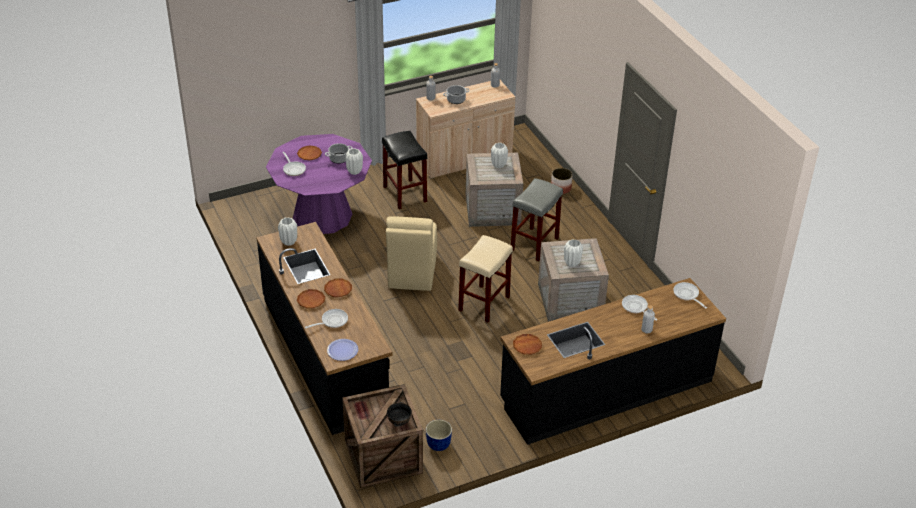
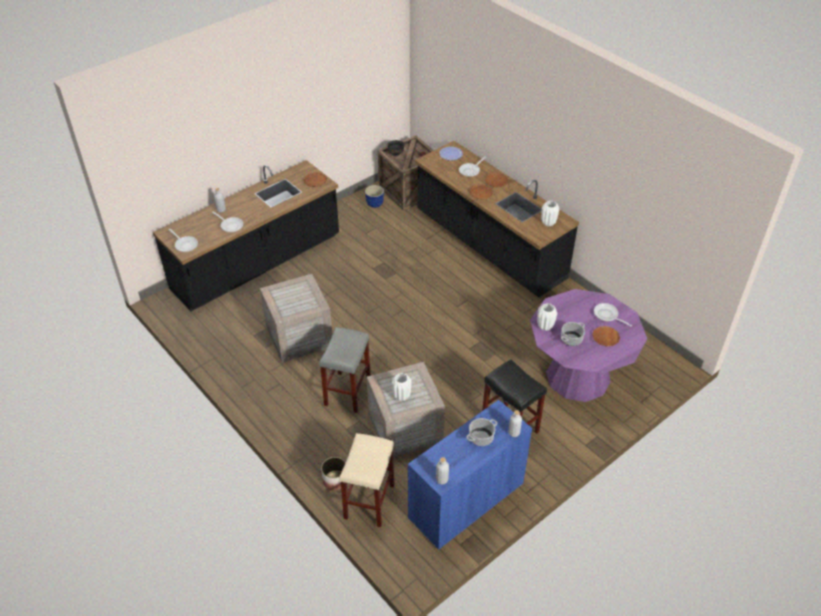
camera: 165 degrees right, 5 degrees up
(412, 273) = (456, 332): beige chair -> none
(464, 159) = (466, 501): beige cabinet -> blue cabinet
(484, 304) = (377, 315): beige stool -> beige stool (369, 501)
(572, 263) = (295, 292): white vase -> none

